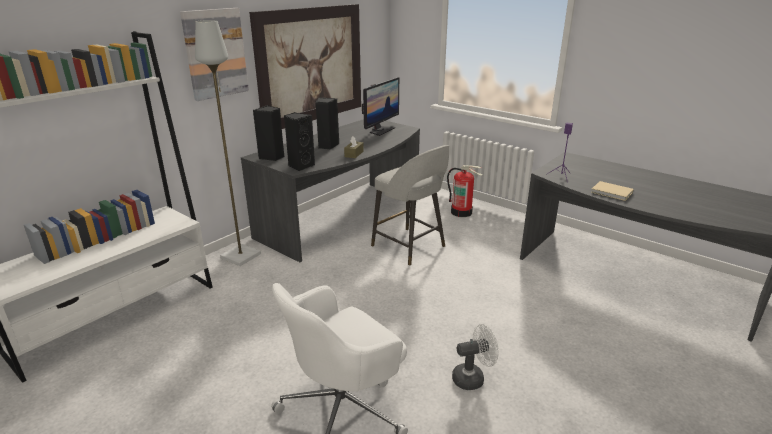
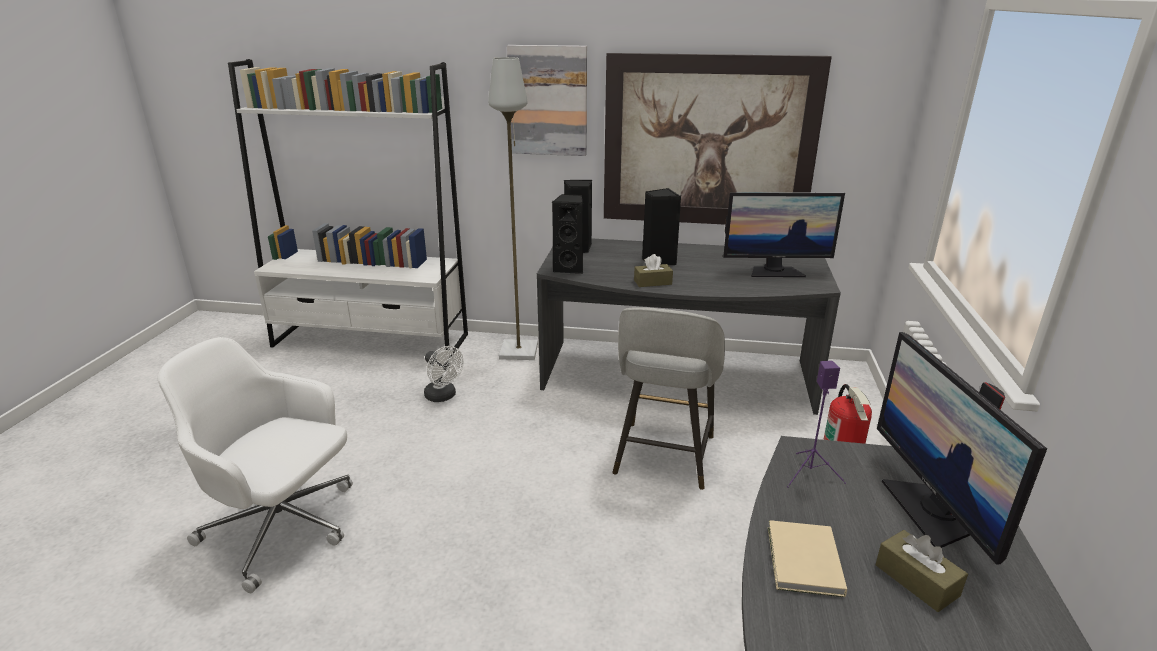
camera: 60 degrees right, 0 degrees up
(473, 378) = (381, 625): white fan -> white fan (443, 396)
(593, 168) = (931, 511): none -> monitor
(627, 181) = (916, 580): none -> brown tissue box

